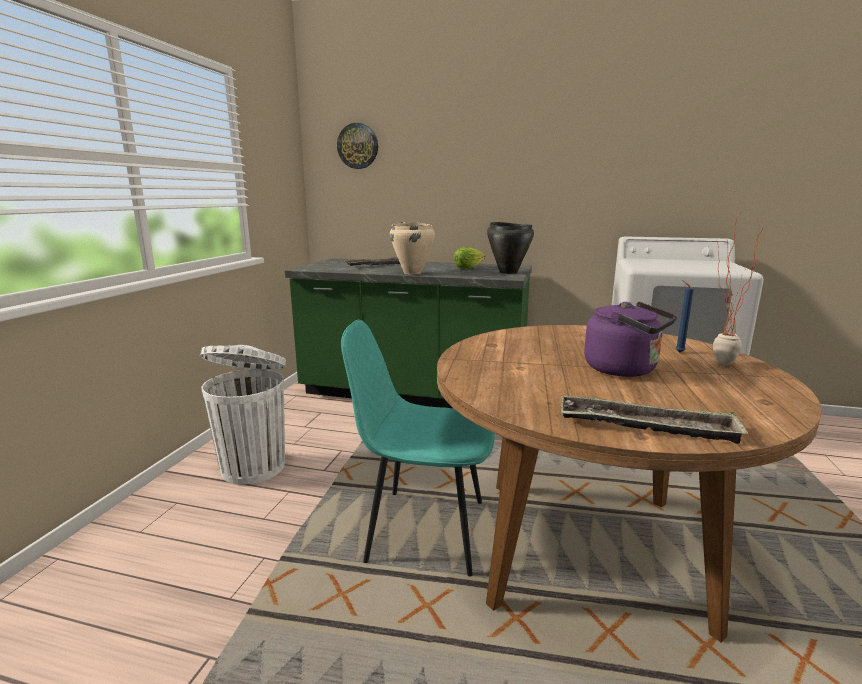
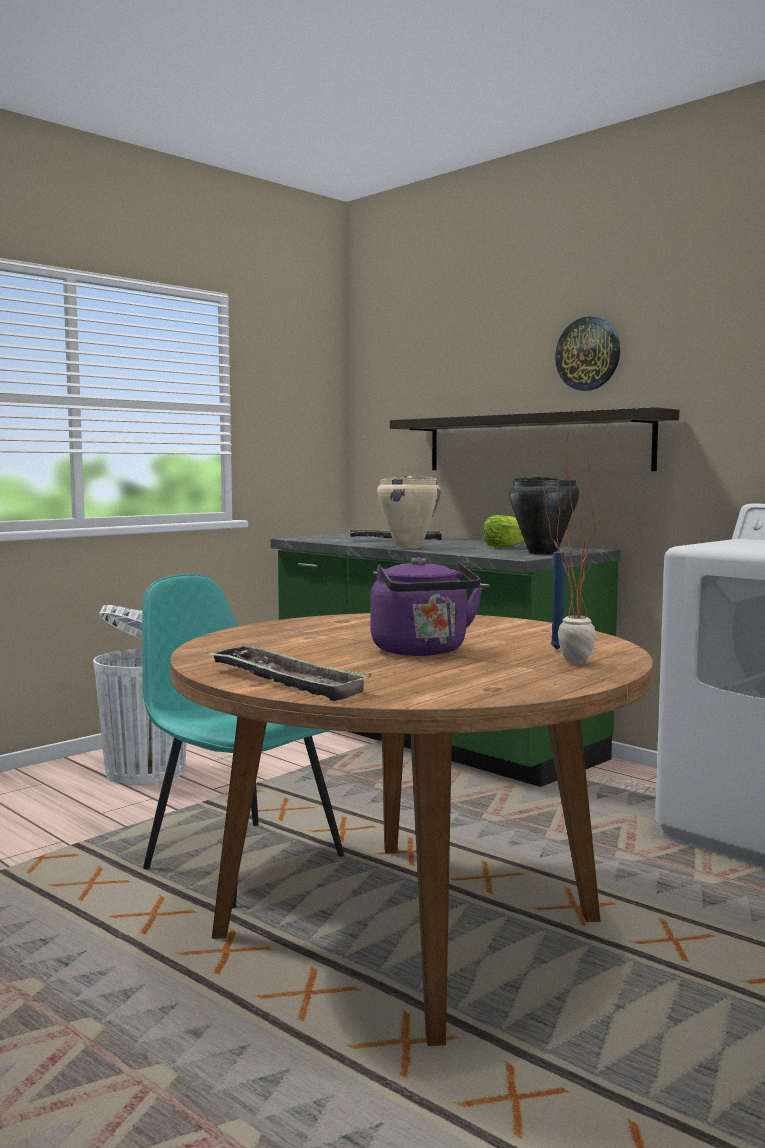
camera: 30 degrees right, 10 degrees down
(358, 146) = (405, 376): wall clock -> wall clock (588, 354)
(467, 197) = (534, 443): none -> shelf

